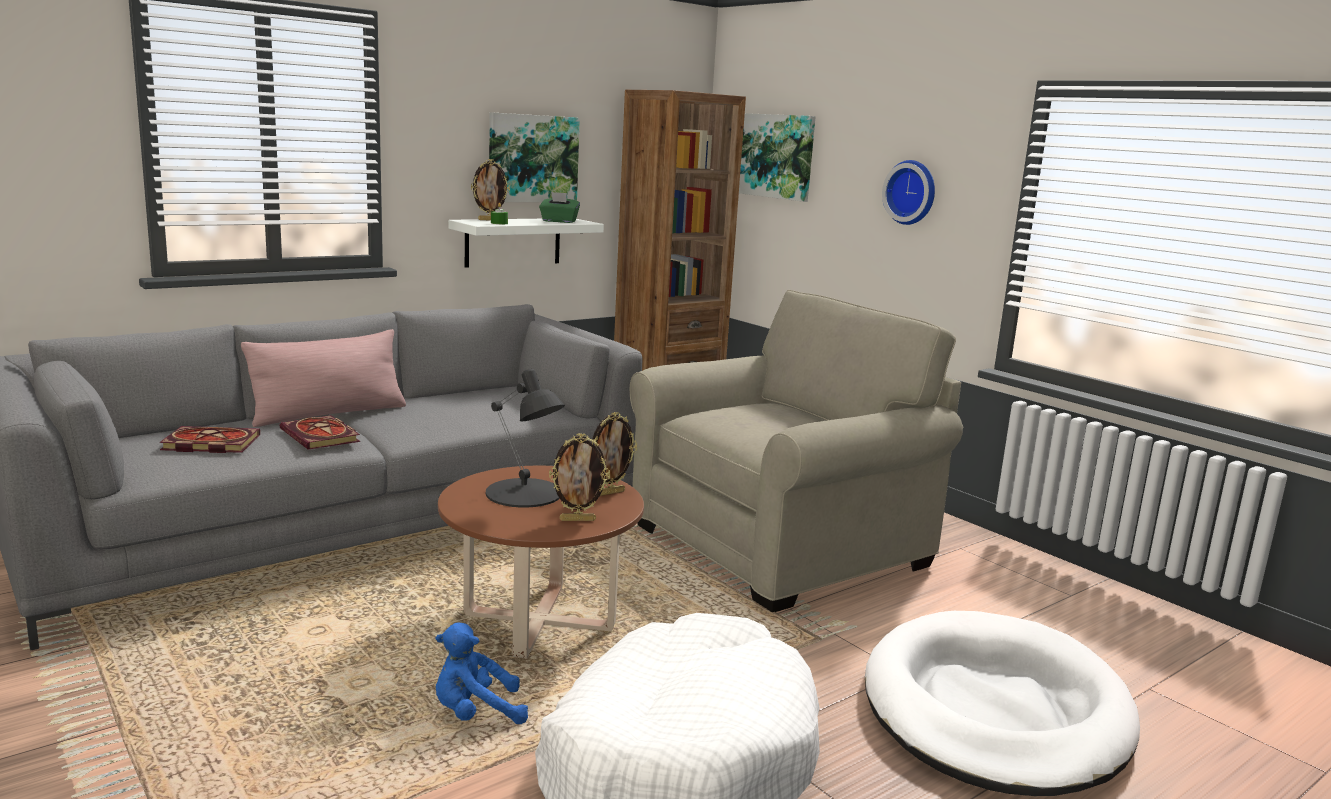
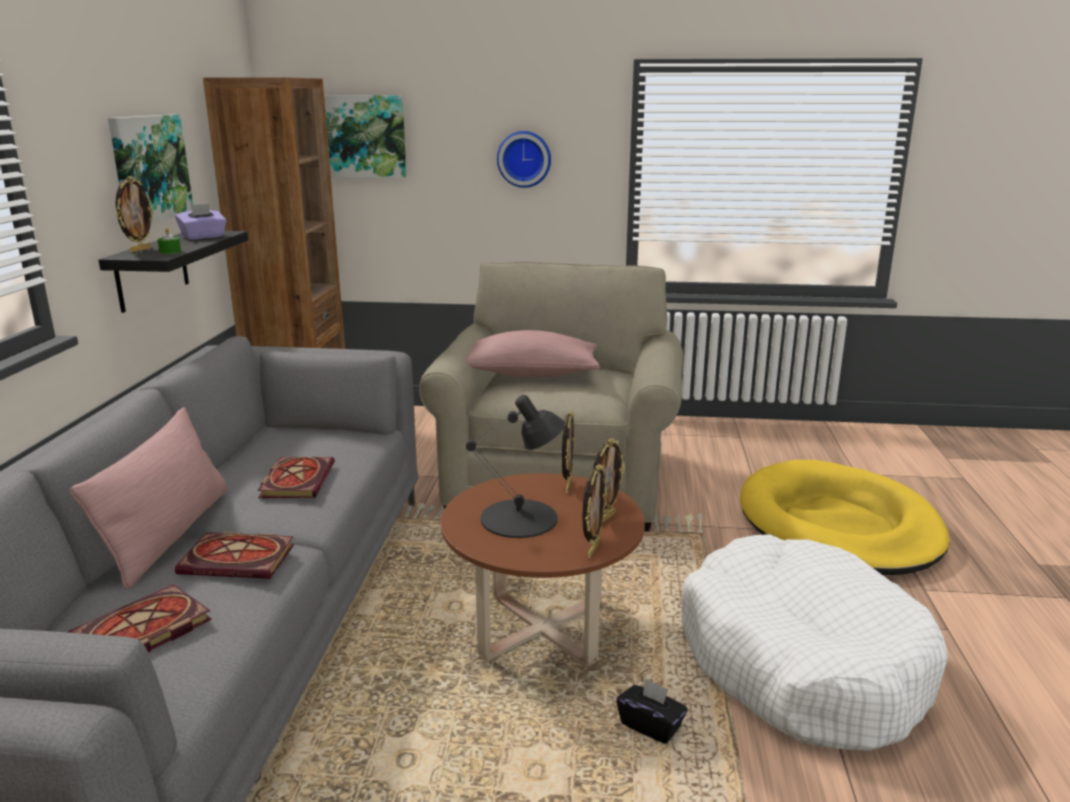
camera: 45 degrees left, 5 degrees up
(449, 415) = (296, 480): none -> book
(475, 713) = (651, 726): blue plush toy -> black tissue box
(513, 242) = (152, 270): white shelf -> black shelf
(516, 529) = (592, 550): none -> picture frame
(559, 221) = (203, 237): green tissue box -> purple tissue box
(759, 410) = (531, 374): none -> pink pillow
(994, 710) = (838, 525): white dog bed -> yellow dog bed

